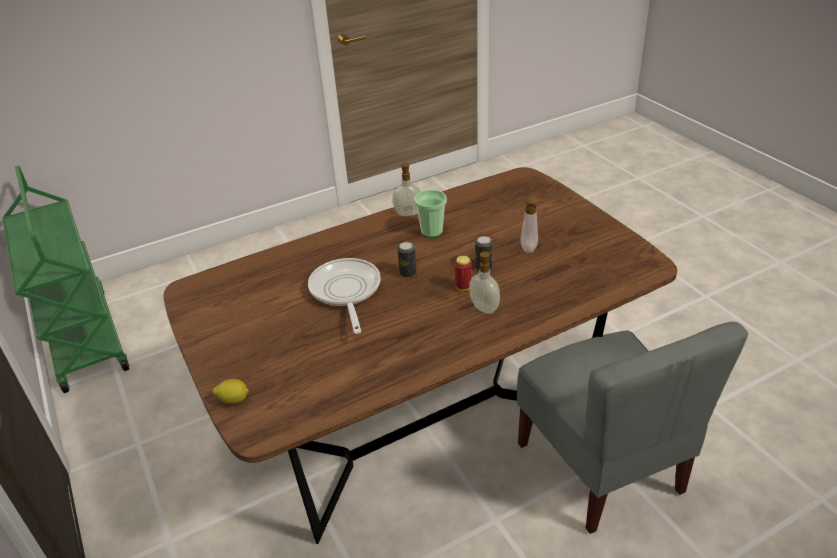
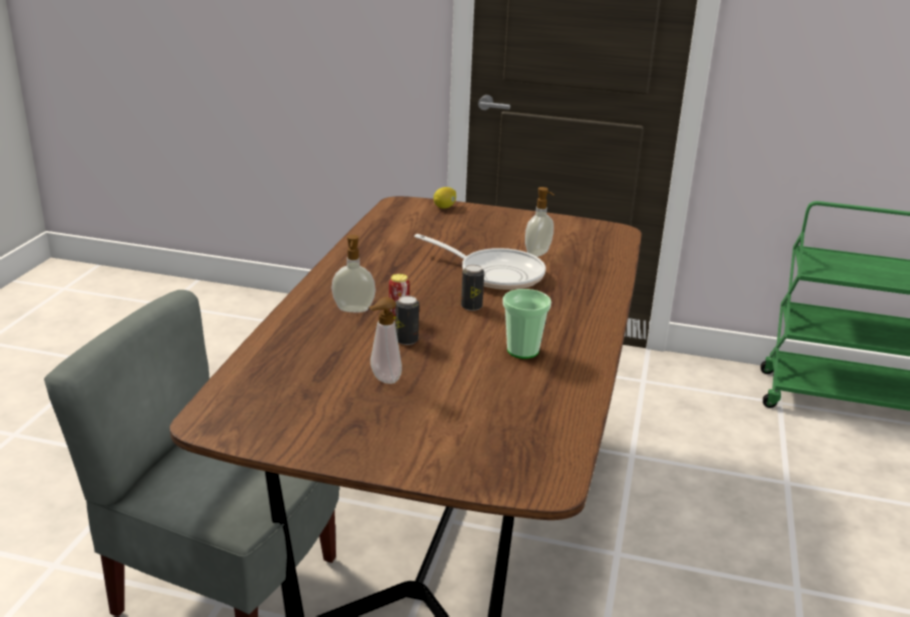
camera: 130 degrees right, 10 degrees down
(408, 213) = (587, 358): soap dispenser -> soap dispenser (538, 254)

